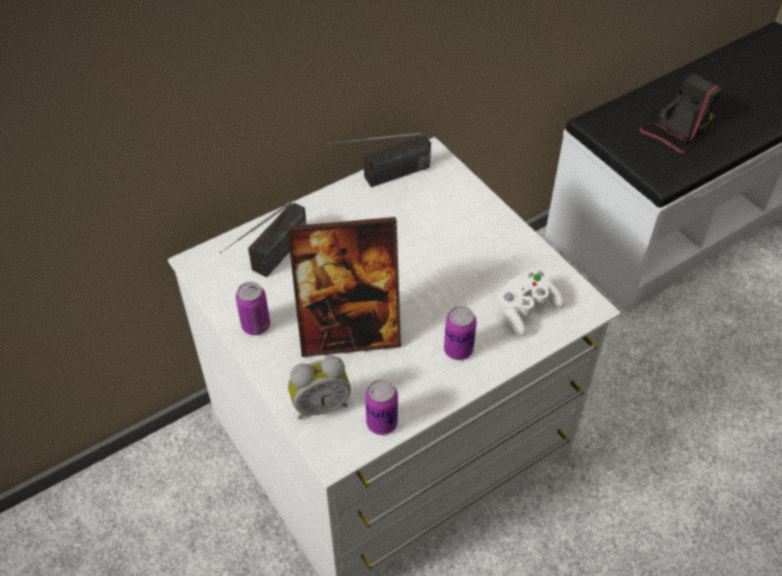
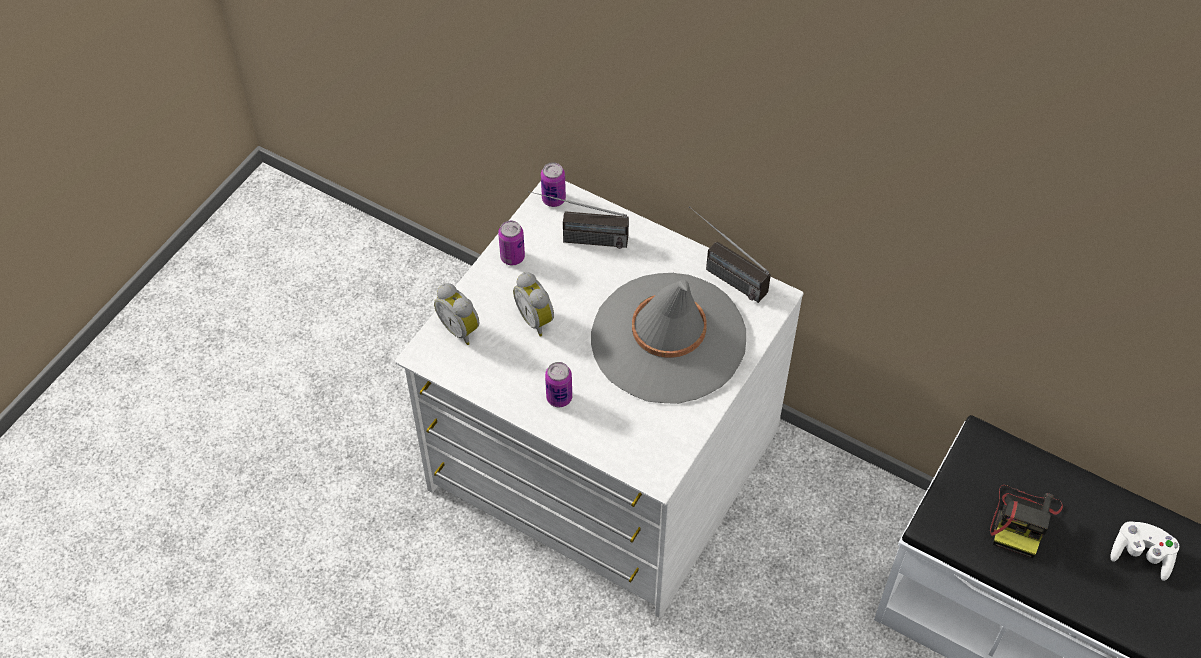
camera: 65 degrees right, 5 degrees up
(349, 333) = (537, 319): picture frame -> alarm clock
(382, 423) = (464, 373): can -> can (553, 199)
(433, 241) = (668, 339): none -> grey hat
(526, 310) = (627, 431): white game controller -> white game controller (1141, 555)
(677, 130) = (1022, 520): camera -> camera turned 90 degrees clockwise

